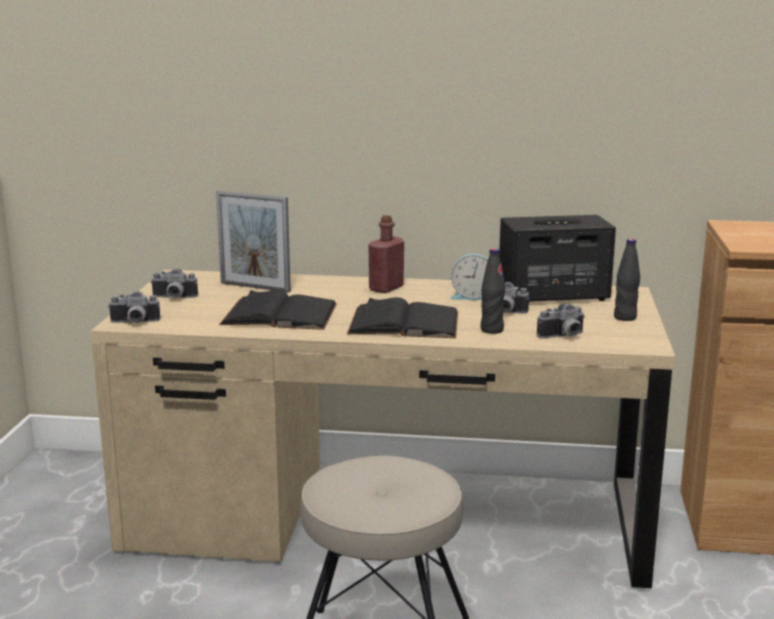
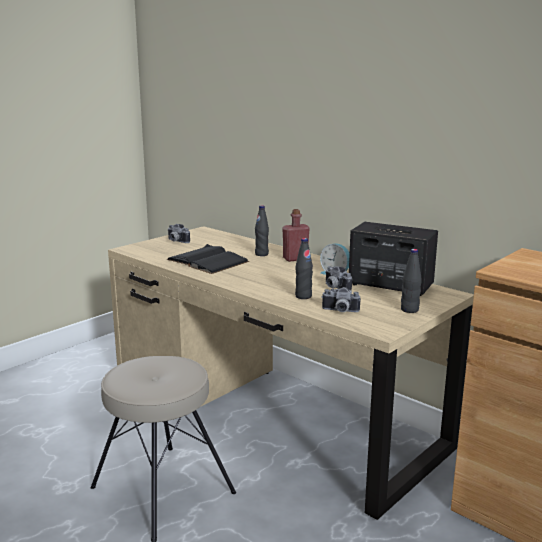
camera: 35 degrees right, 0 degrees up
(134, 322) = (133, 250): camera -> none
(255, 287) = (226, 244): picture frame -> none
(332, 291) = (261, 254): none -> black bottle
(404, 322) = (262, 280): black book -> none

